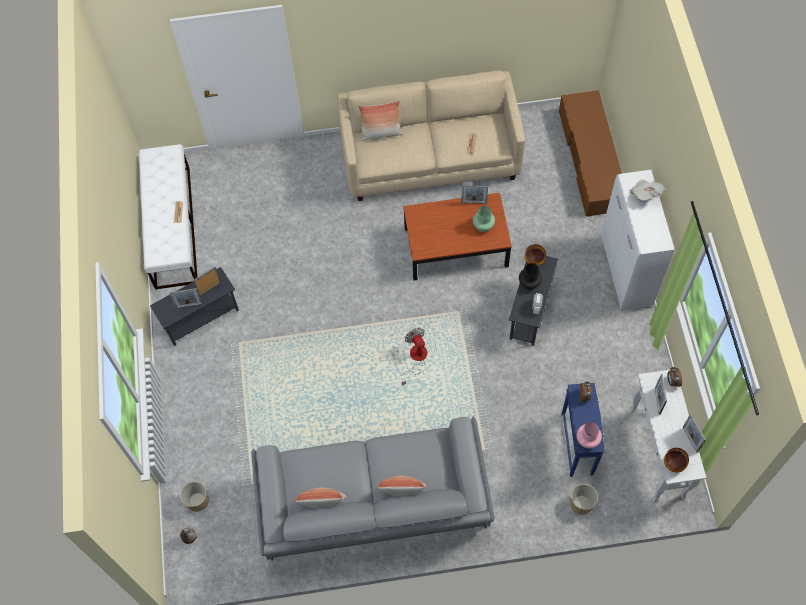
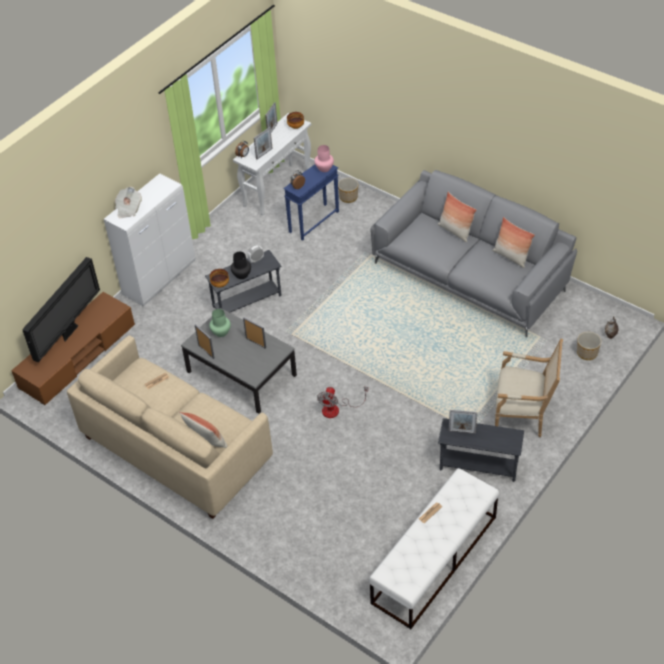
camera: 135 degrees left, 15 degrees down
(189, 305) = (489, 431): picture frame -> picture frame (256, 343)
(203, 391) = (523, 415): none -> armchair
(415, 359) = (353, 328): fan -> fan (336, 409)
(456, 247) = (241, 373): brown coffee table -> grey coffee table
(602, 147) = (70, 331): none -> television

